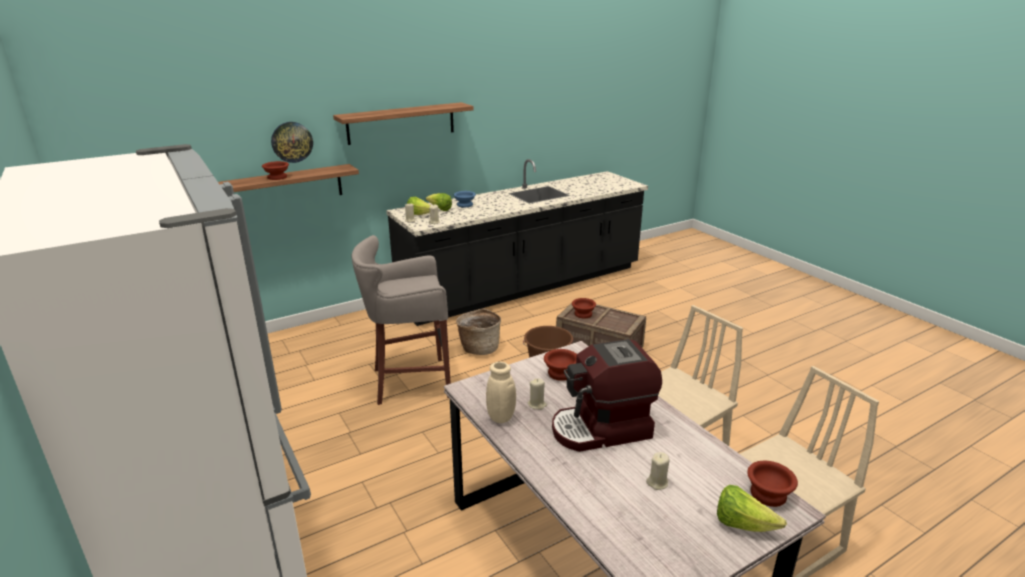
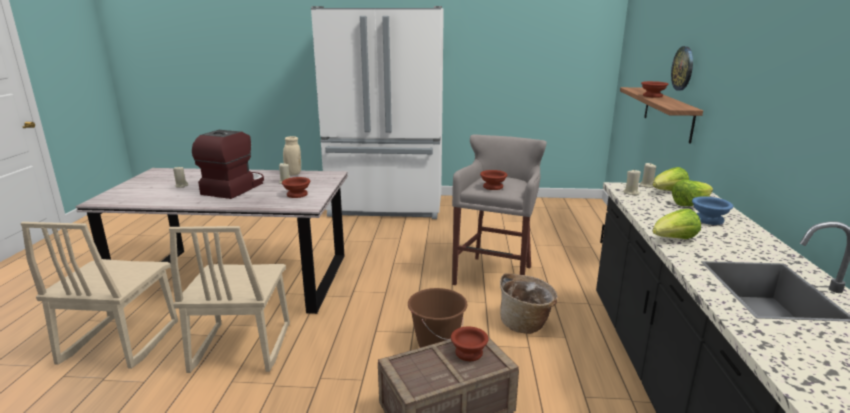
camera: 125 degrees right, 5 degrees down
(401, 123) = (750, 75): shelf -> none
(742, 524) = (125, 190): lettuce -> lettuce (673, 240)
(769, 495) = (112, 201): brown bowl -> brown bowl (492, 187)

